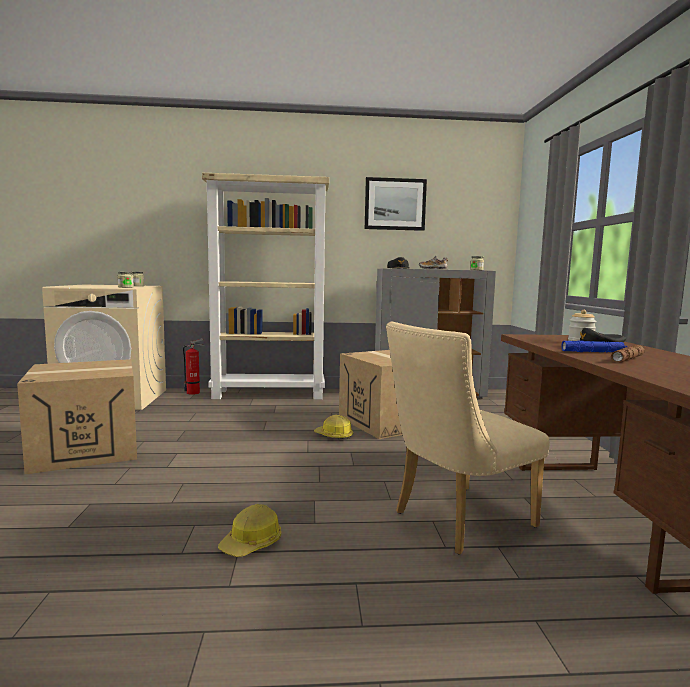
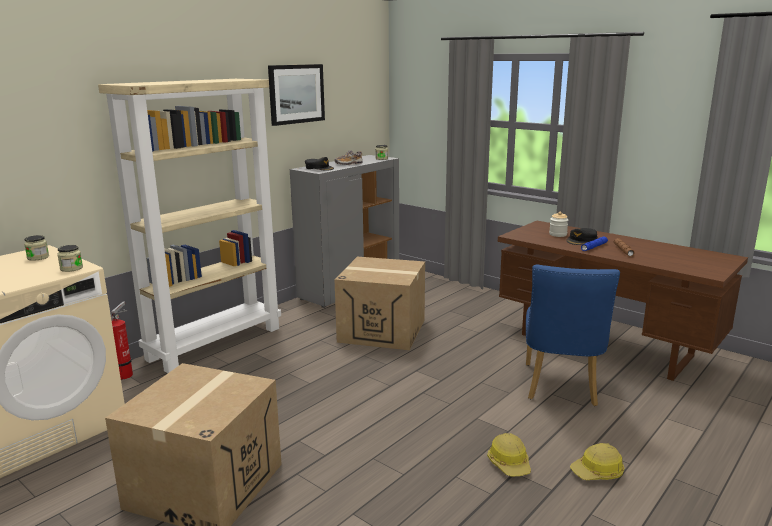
camera: 45 degrees left, 10 degrees up
(334, 436) = (374, 362): hard hat -> hard hat (598, 472)
(455, 521) = (560, 388): beige chair -> blue chair

